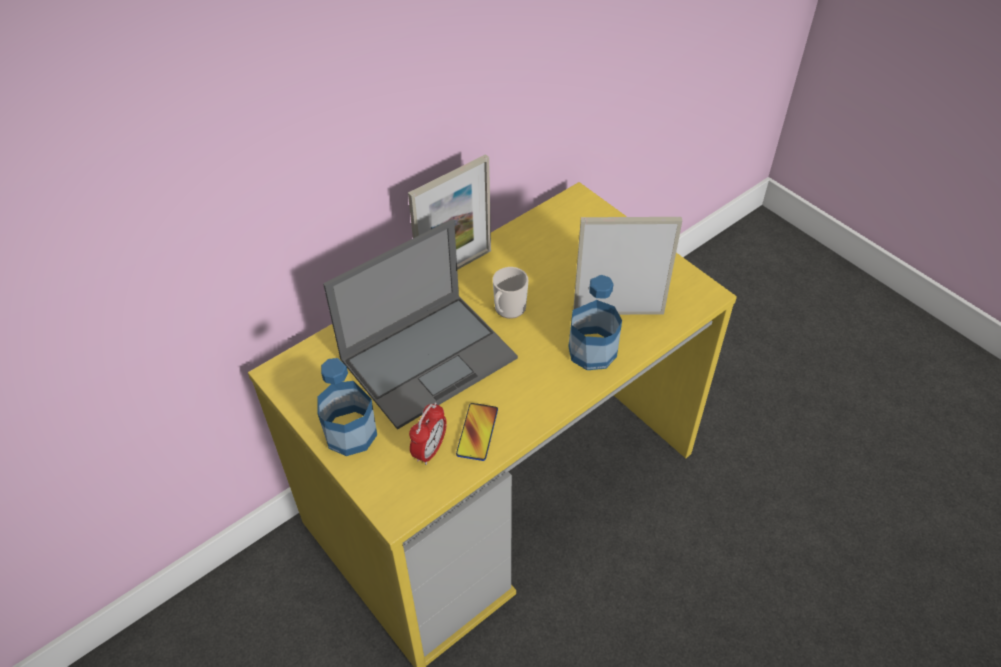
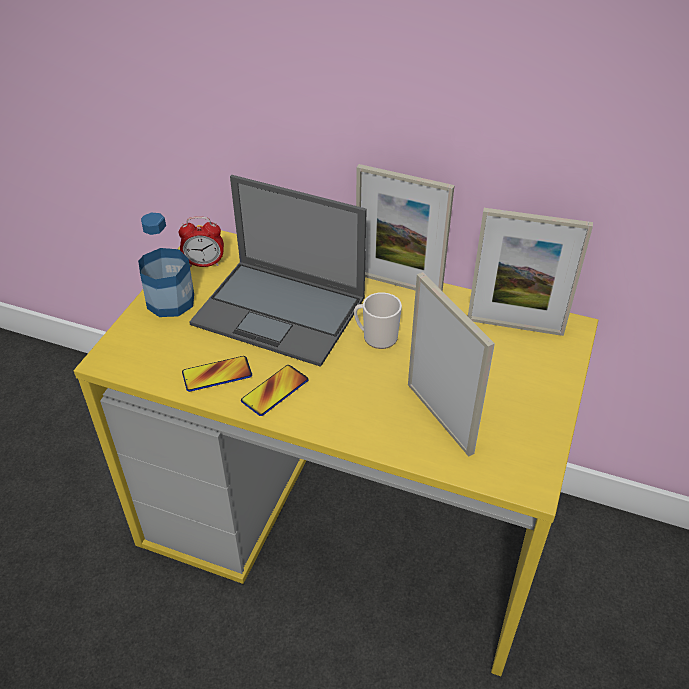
camera: 60 degrees right, 5 degrees down
(430, 450) = (180, 353): alarm clock -> alarm clock (204, 264)
(524, 399) = (275, 391): none -> phone
(554, 226) = (515, 326): none -> picture frame
(592, 351) = (370, 417): bottle -> none

